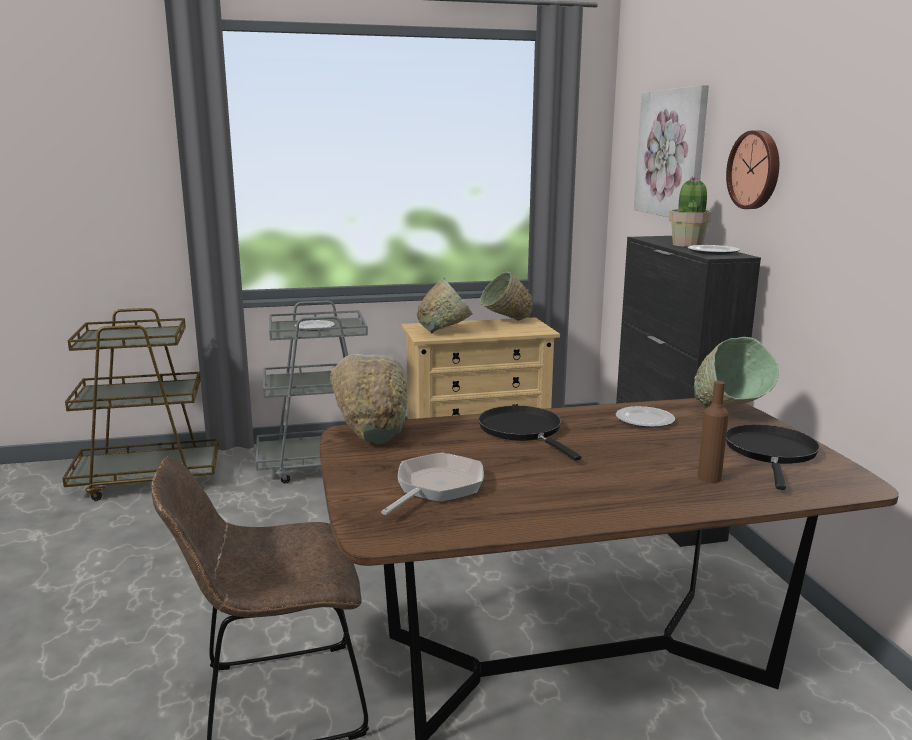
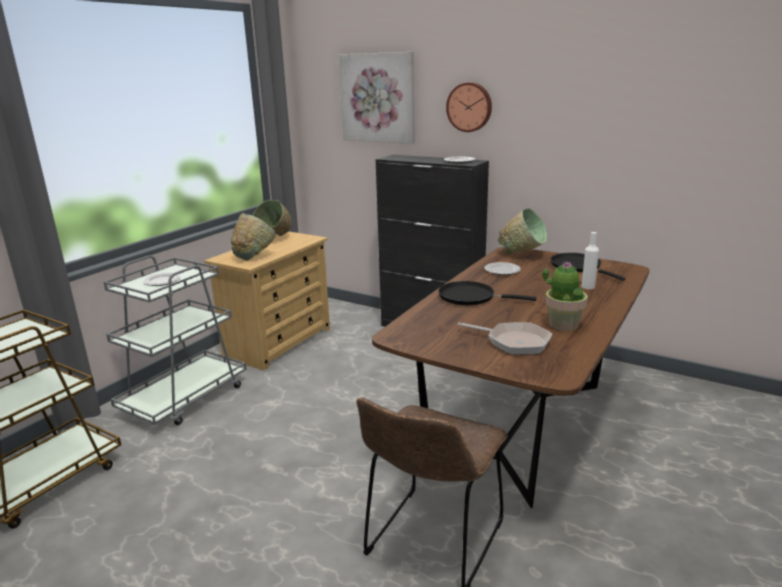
camera: 45 degrees left, 5 degrees up
(372, 435) = (409, 332): green bowl -> none
(436, 487) = (514, 342): frying pan -> frying pan turned 135 degrees clockwise
(687, 244) = (428, 159): potted plant -> potted plant (563, 324)
(709, 478) = (588, 286): brown bottle -> white bottle

